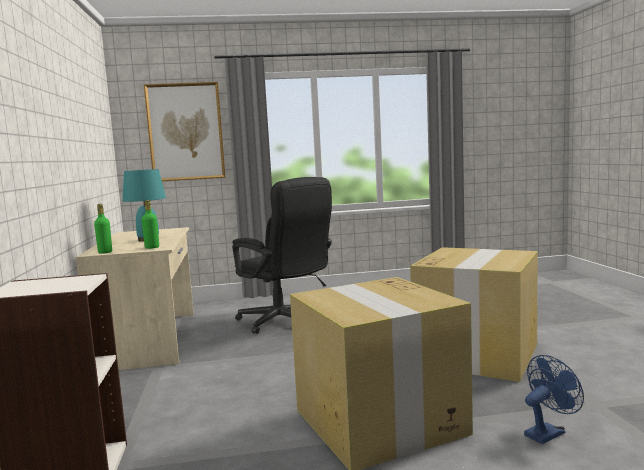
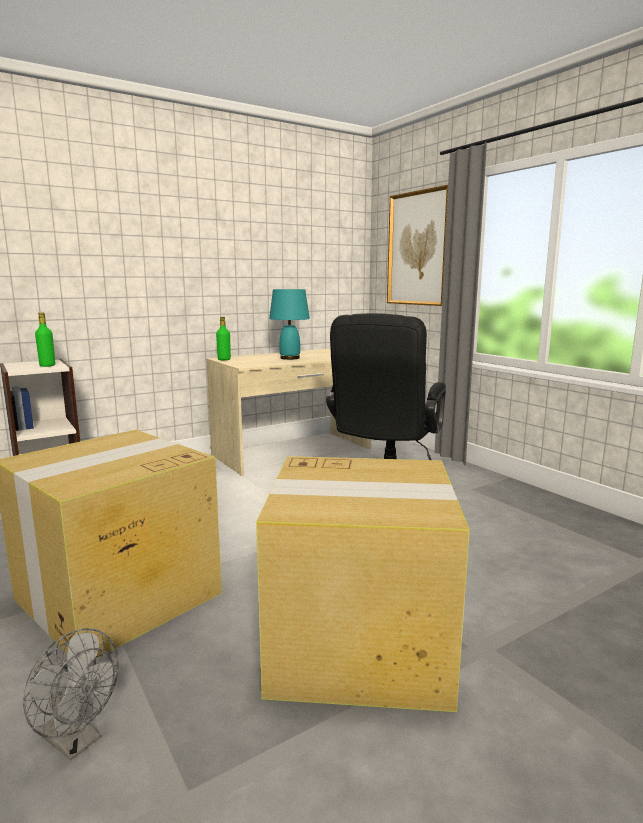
camera: 65 degrees right, 5 degrees up
(152, 247) = (247, 364): green bottle -> green bottle (47, 365)
(548, 432) = (76, 741): blue fan -> grey fan

